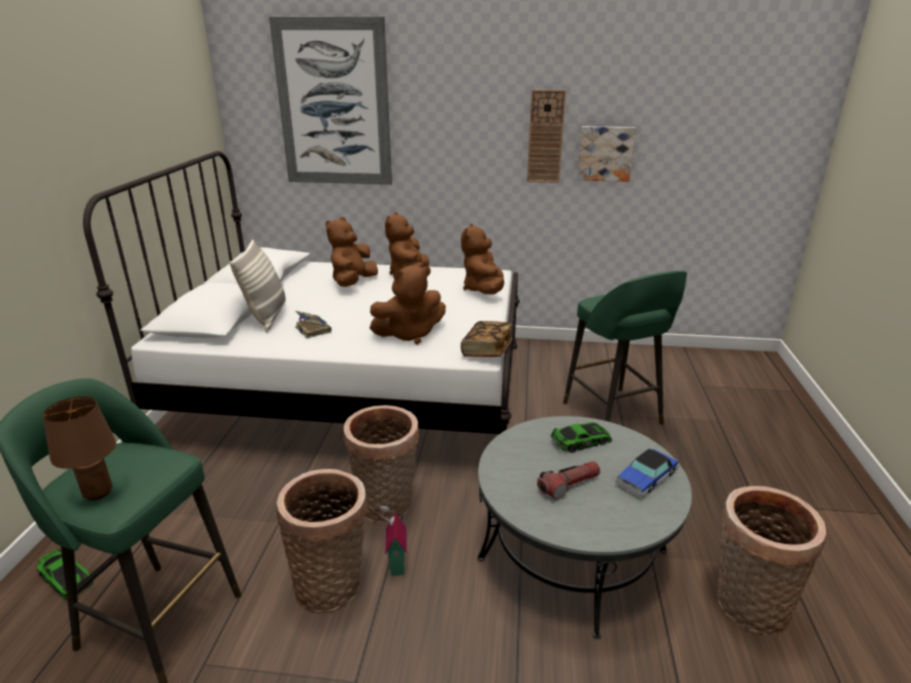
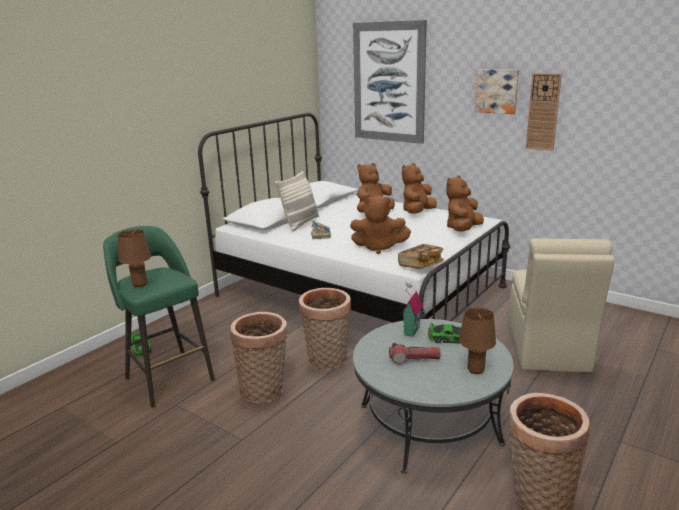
camera: 30 degrees right, 5 degrees down
(395, 564) = (308, 392): toy house -> toy house (410, 330)
(605, 153) = (595, 128): picture -> picture (497, 91)
(613, 415) = (547, 350): green stool -> beige chair
(646, 478) = (476, 370): toy car -> brown table lamp

